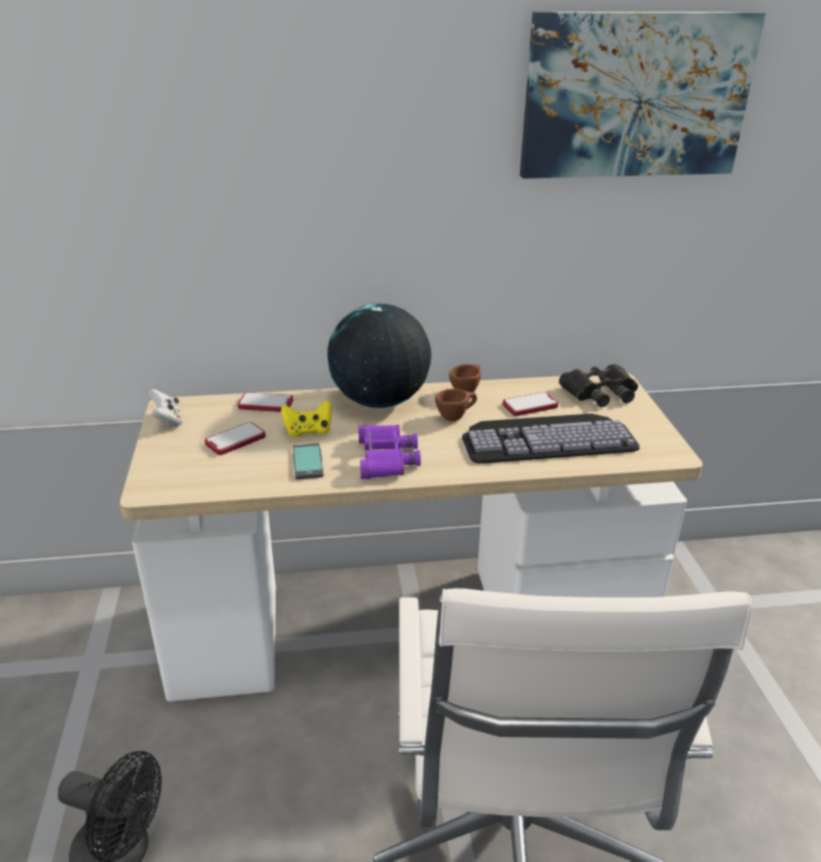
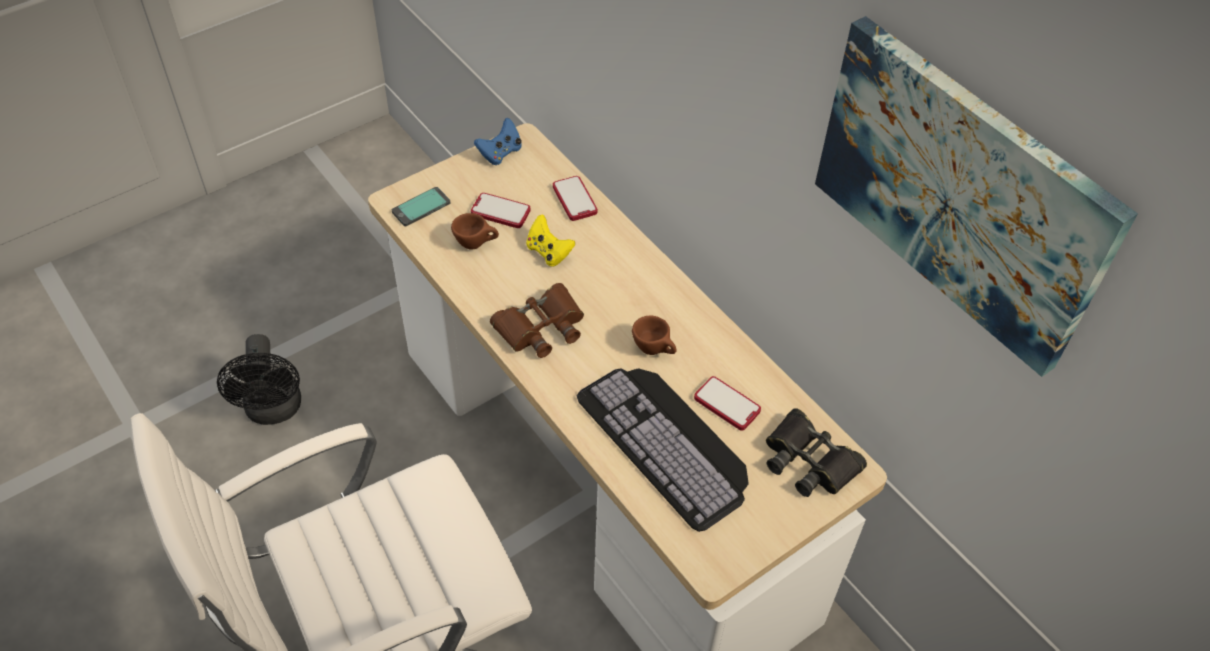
camera: 60 degrees right, 20 degrees up
(168, 421) = (500, 153): white game controller -> blue game controller
(308, 462) = (498, 277): phone -> phone (421, 208)
(379, 401) = (641, 278): globe -> none
(385, 458) = (541, 327): purple binoculars -> brown binoculars
(466, 391) = (717, 338): brown cup -> brown cup (476, 244)

